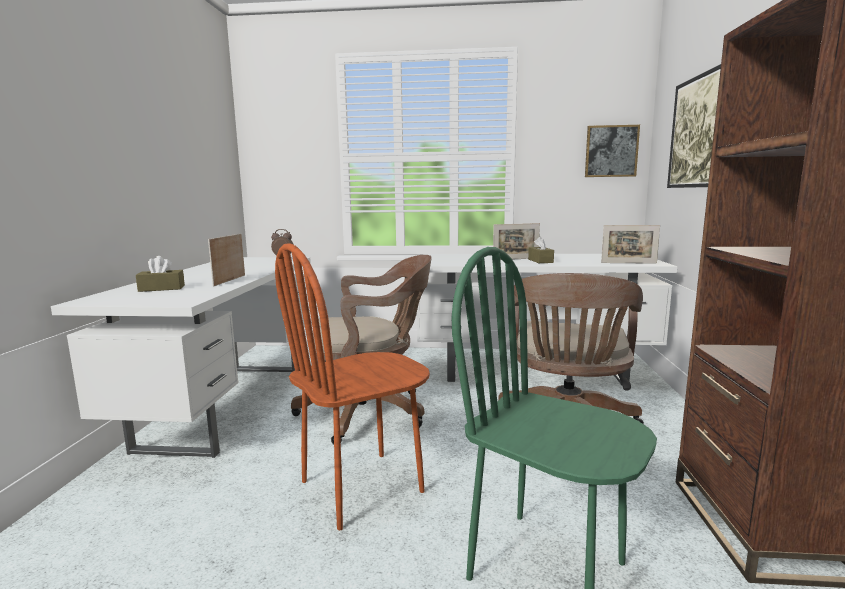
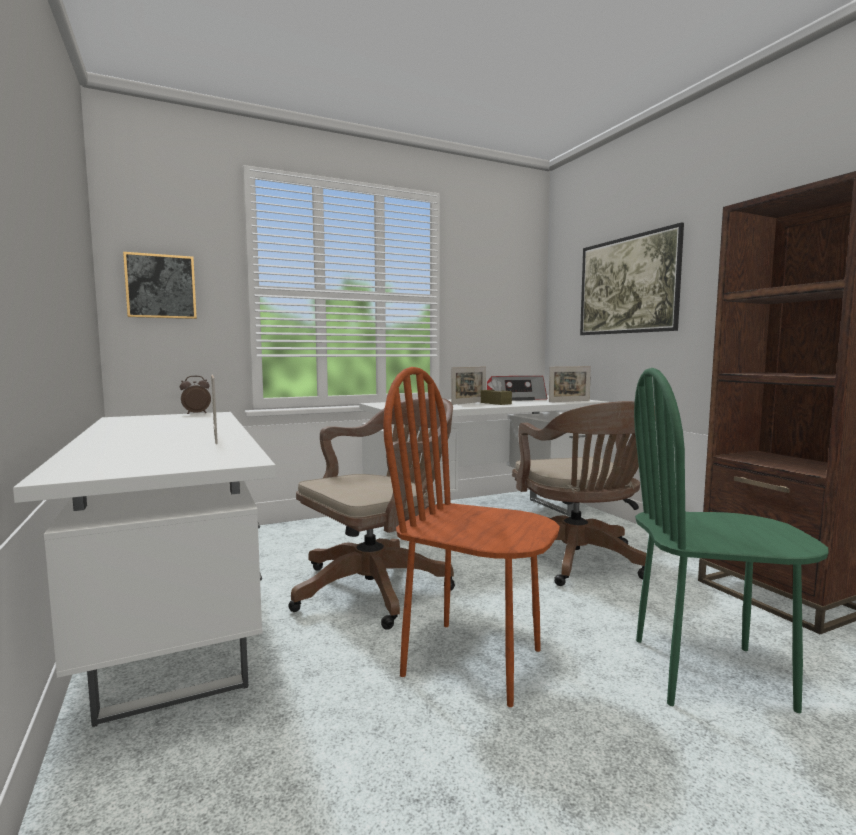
camera: 30 degrees left, 5 degrees down
(162, 288) = (142, 452): brown tissue box -> none
(362, 487) = (473, 661): brown chair -> brown chair turned 90 degrees clockwise
(578, 257) = (515, 399): none -> radio
(611, 151) = (518, 302): picture -> picture (161, 286)

